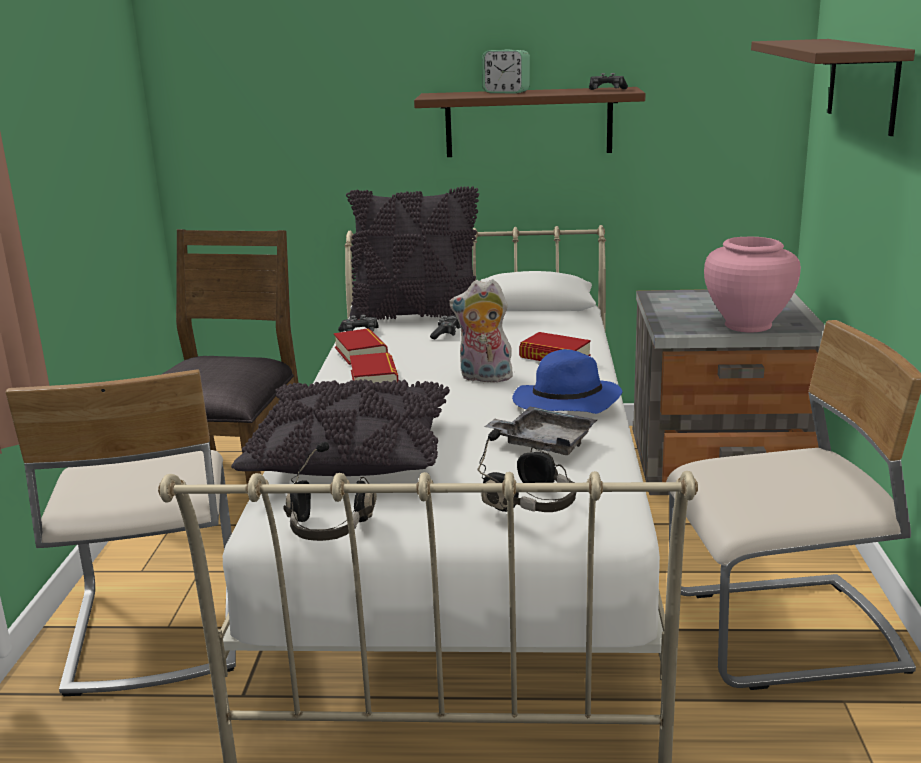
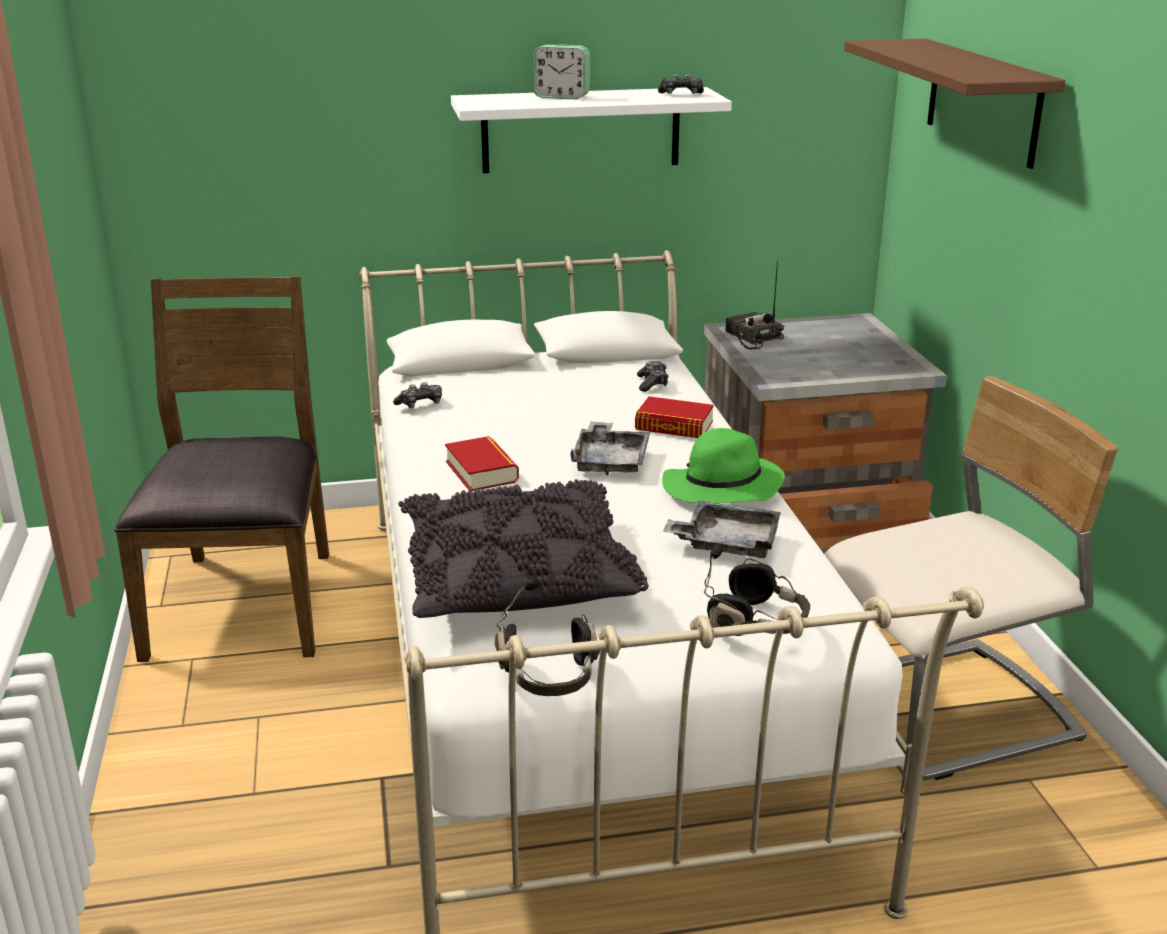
camera: 15 degrees left, 5 degrees up
(154, 629) = (238, 798): beige chair -> none
(361, 353) = (442, 435): book -> none
(417, 315) = (476, 375): black pillow -> none
(446, 334) = (529, 401): game controller -> game controller (652, 383)
(484, 378) = (610, 461): plush toy -> grey tray
(528, 122) = (581, 130): brown shelf -> white shelf
(565, 403) = (721, 489): blue hat -> green hat
(671, 301) = (751, 338): none -> radio
(748, 325) = (851, 366): pink vase -> none

